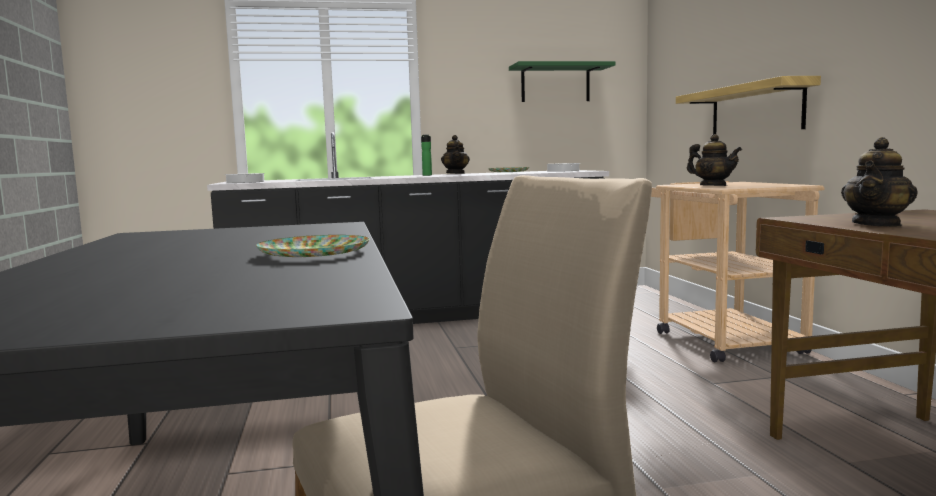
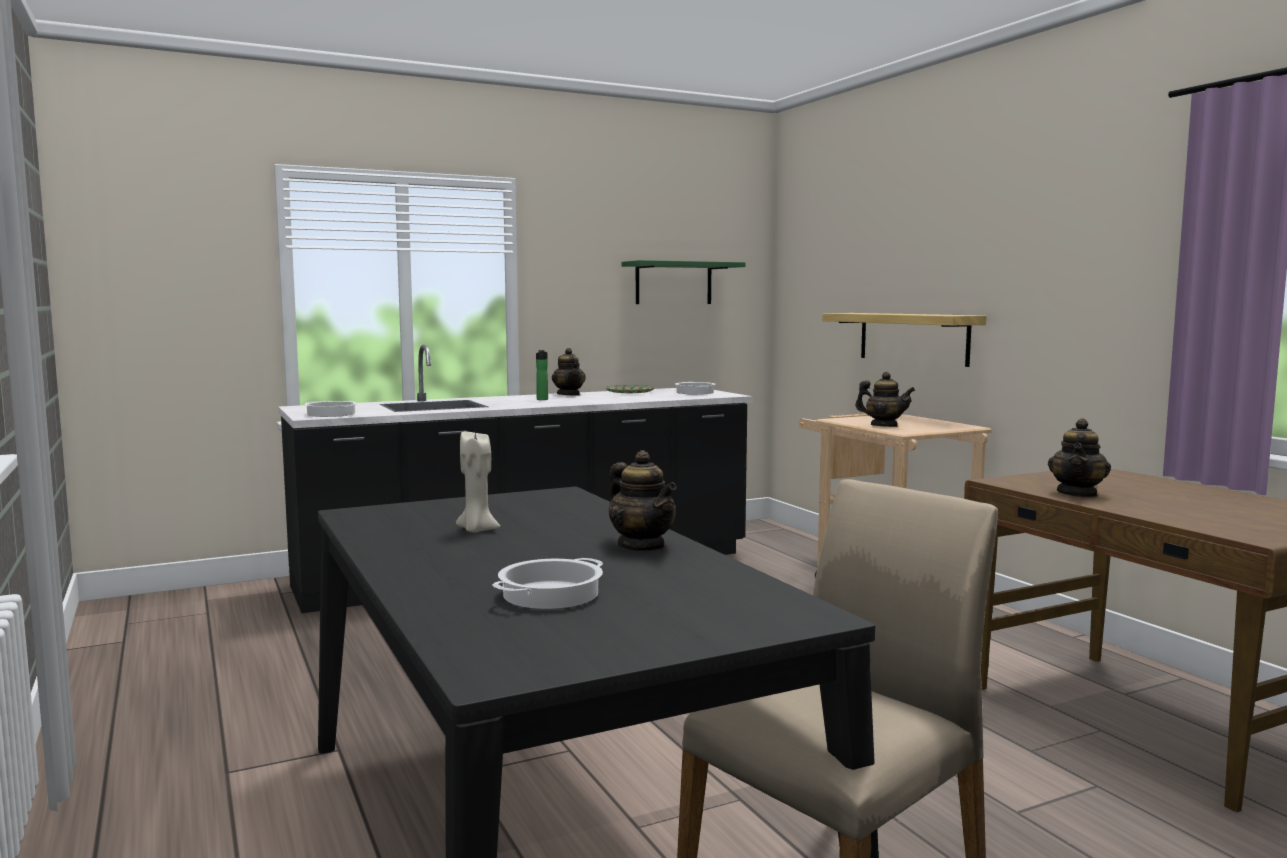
camera: 15 degrees left, 0 degrees up
(126, 282) = (550, 594): none -> cooking pot
(200, 243) = (477, 530): none -> beige candle
(315, 253) = (642, 546): plate -> teapot

